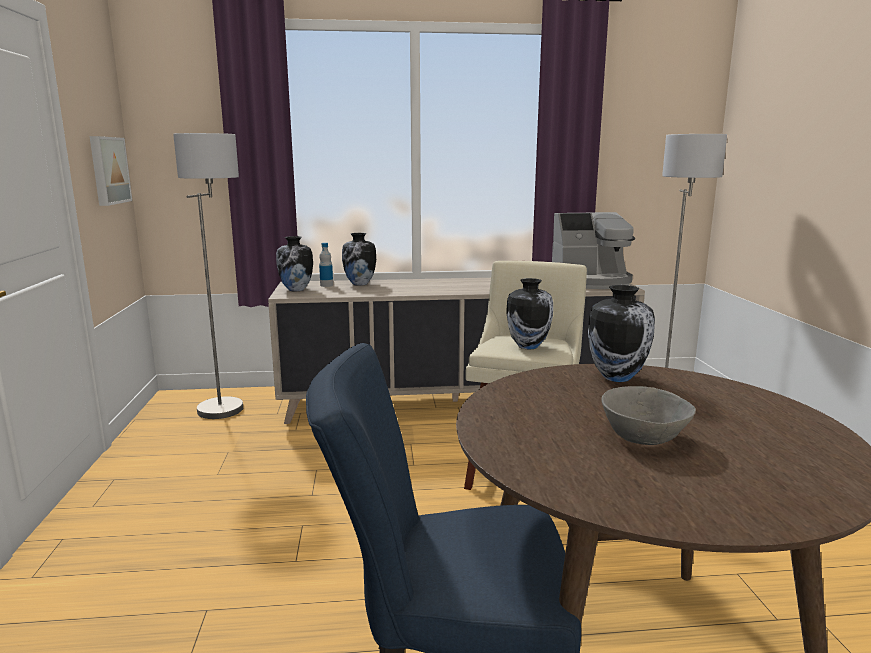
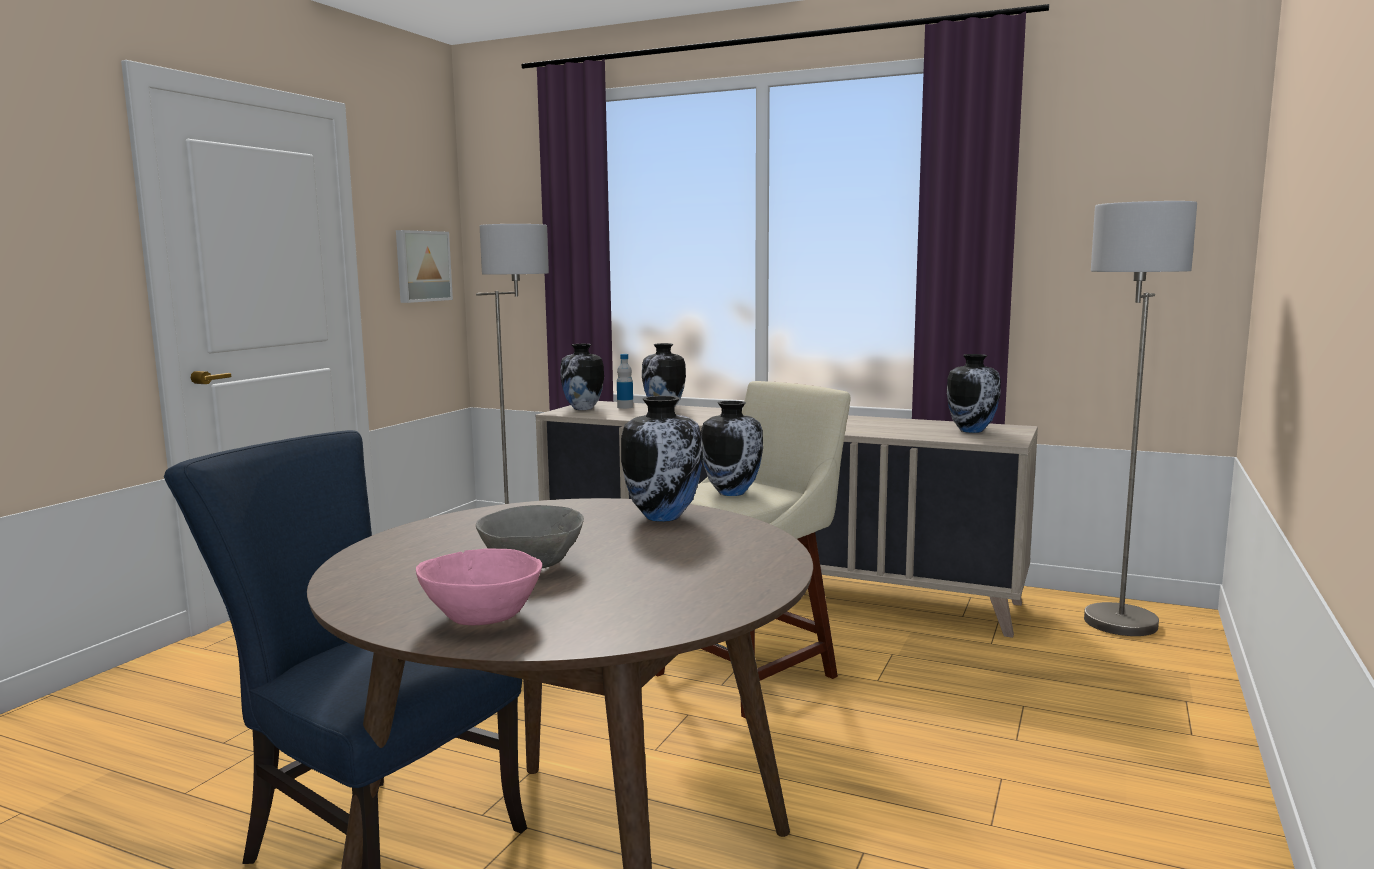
camera: 30 degrees right, 5 degrees down
(590, 282) = (972, 430): coffee machine -> vase
(738, 494) = (484, 616): none -> pink bowl

